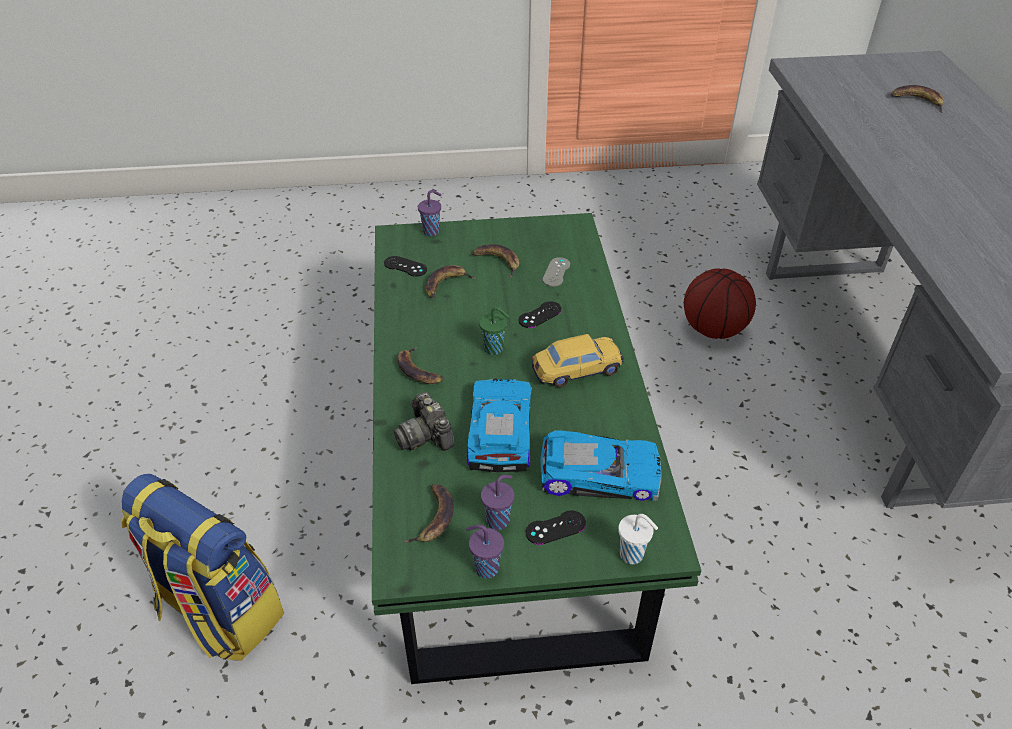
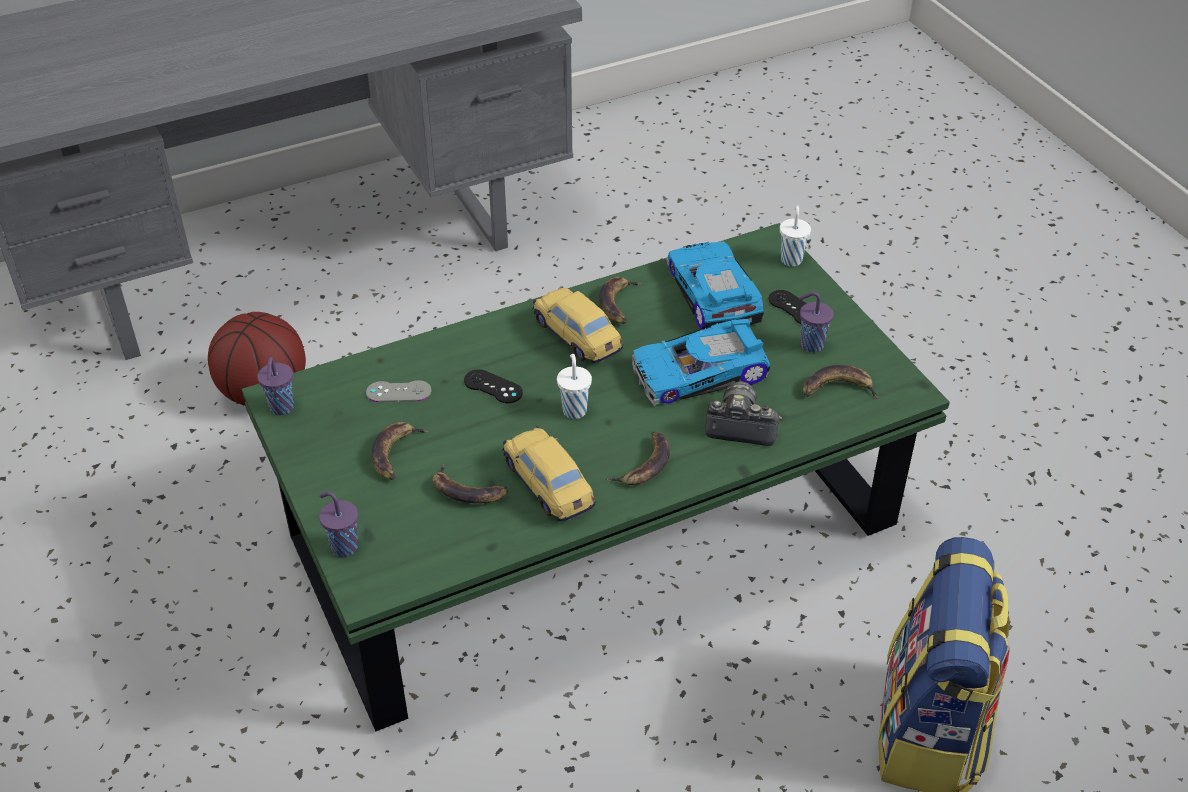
camera: 110 degrees left, 0 degrees up
(405, 266) = (443, 548): black game controller -> none
(425, 435) = (740, 426): camera -> camera turned 120 degrees counterclockwise
(428, 319) = (548, 485): none -> toy car
(485, 568) = (866, 340): purple cup -> purple cup (281, 408)
(494, 349) = (574, 410): green cup -> white cup
(916, 101) = (86, 45): banana -> banana (619, 304)

